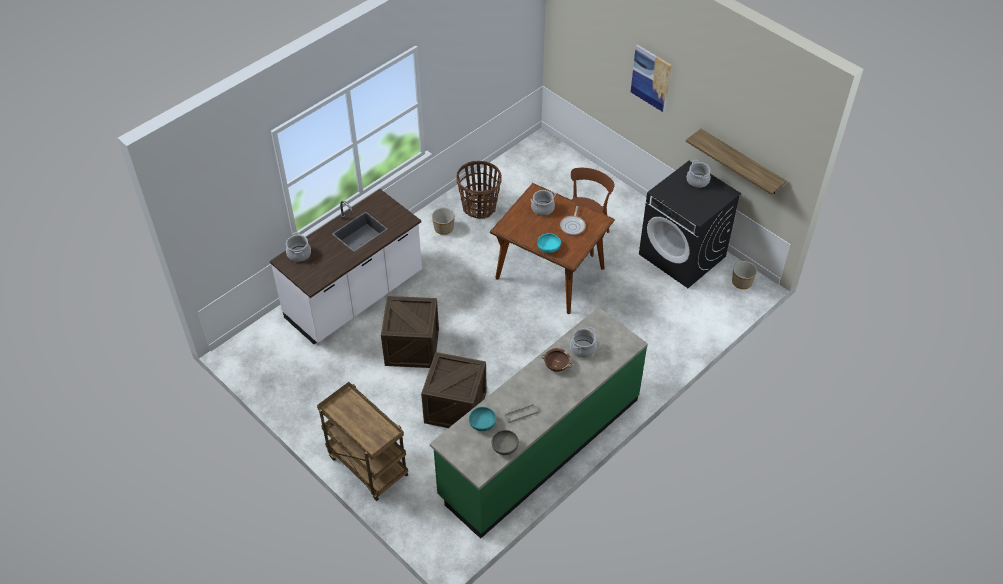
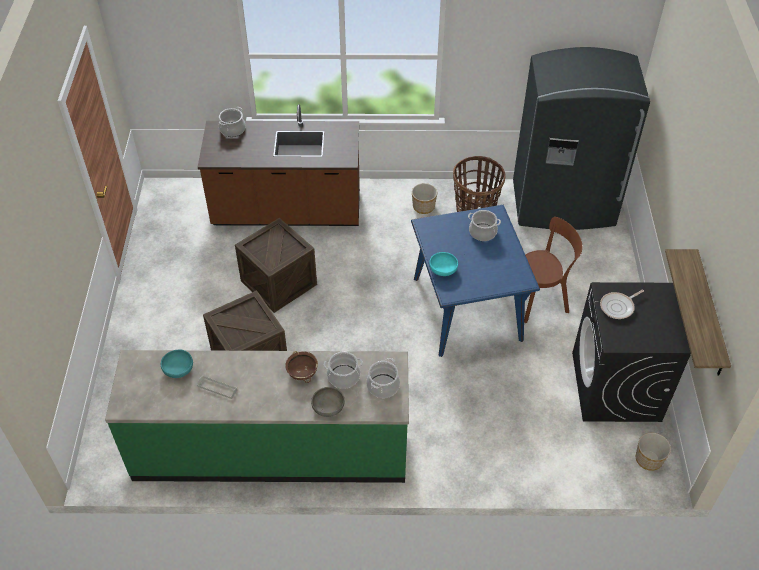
camera: 45 degrees right, 0 degrees up
(355, 297) = (287, 211): white counter -> brown counter
(366, 465) = (130, 347): brown cart -> none
(505, 447) = (168, 404): grey bowl -> grey bowl (328, 407)
(529, 166) = (563, 205): none -> grey fridge
(549, 273) = (467, 308): brown dining table -> blue dining table
(573, 225) = (491, 266): frying pan -> frying pan (618, 307)
(651, 78) = (687, 161): picture -> none
(697, 181) = (659, 308): cooking pot -> cooking pot (383, 386)

